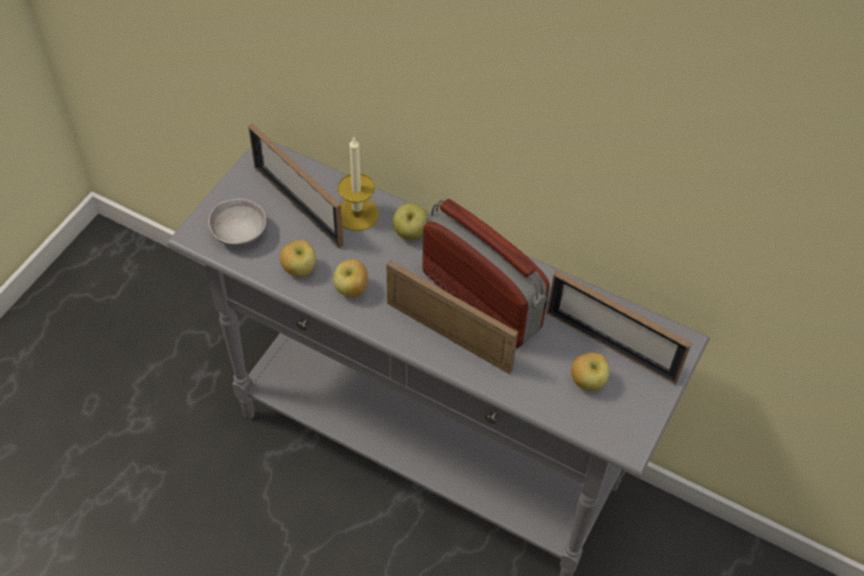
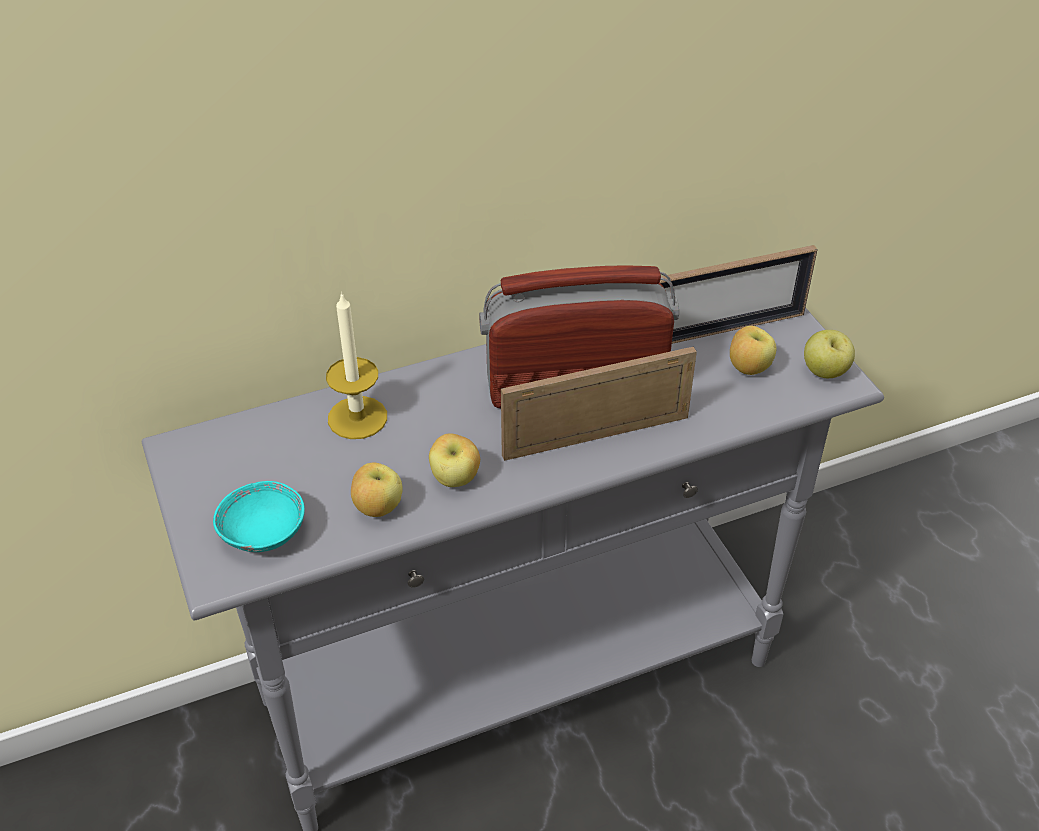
camera: 50 degrees left, 10 degrees down
(239, 233) = (263, 534): grey bowl -> turquoise bowl
(298, 206) = (286, 460): picture frame -> none
(410, 233) = (431, 390): apple -> apple (824, 372)

